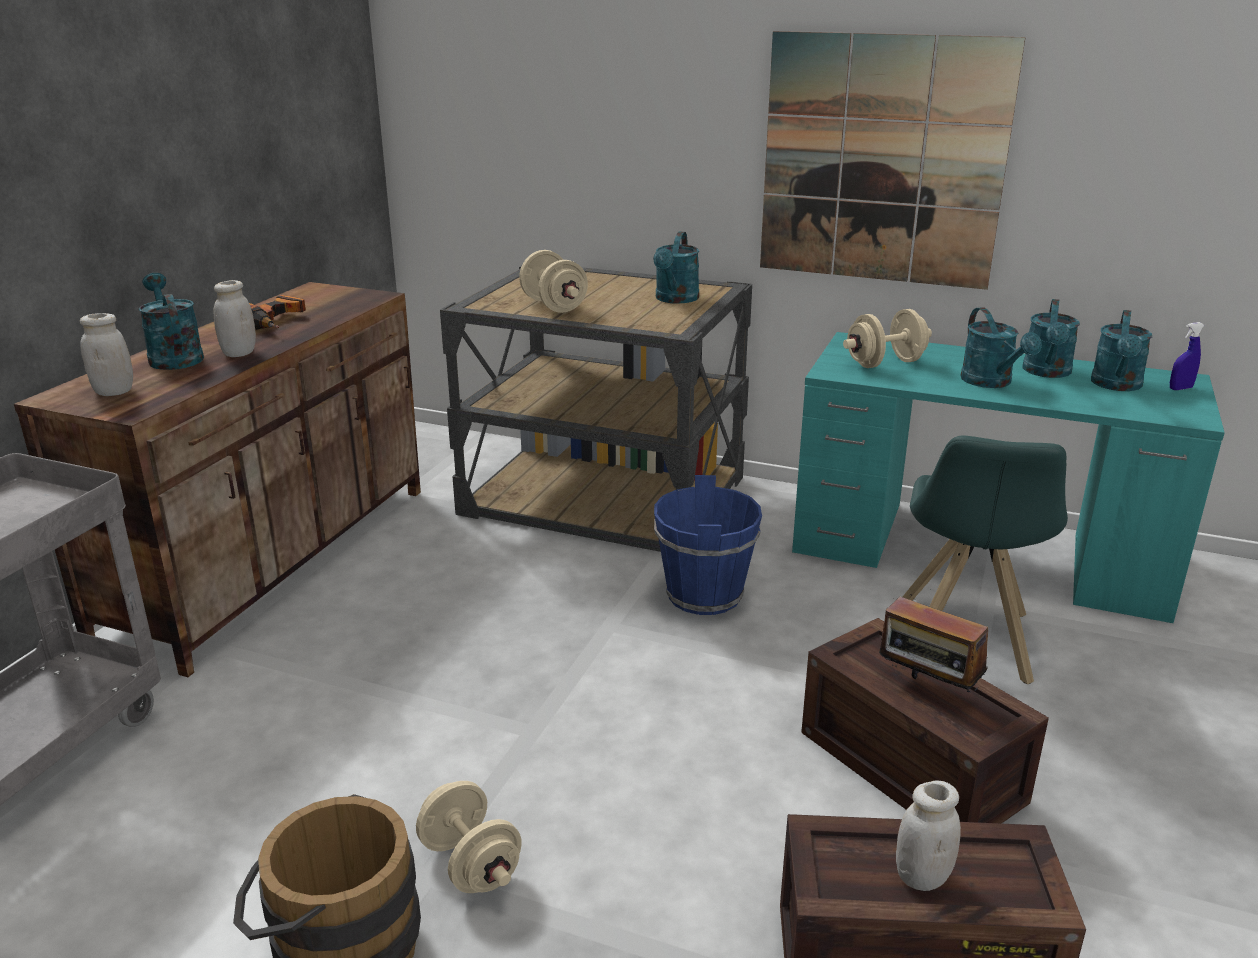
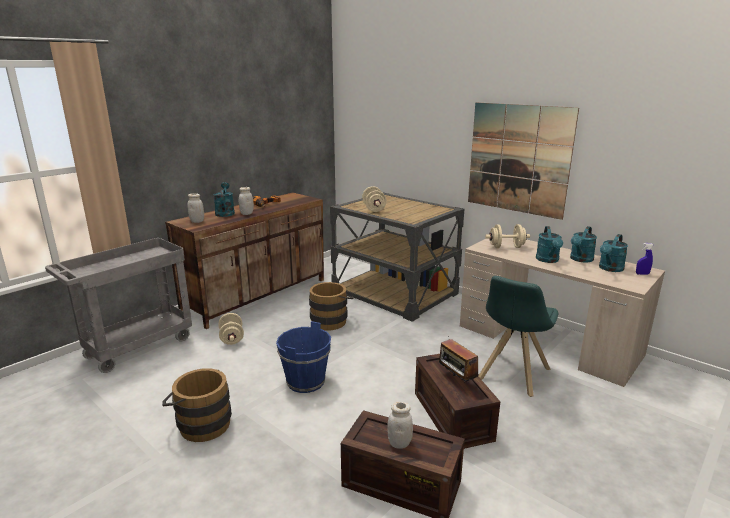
camera: 20 degrees right, 5 degrees down
(470, 864) = (260, 409): beige dumbbell -> beige dumbbell (232, 338)
(502, 592) = (331, 320): none -> brown bucket
(675, 299) = (425, 211): turquoise watering can -> none
(705, 595) = (410, 336): blue bucket -> blue bucket (306, 382)
(980, 551) = (547, 340): turquoise desk -> beige desk

